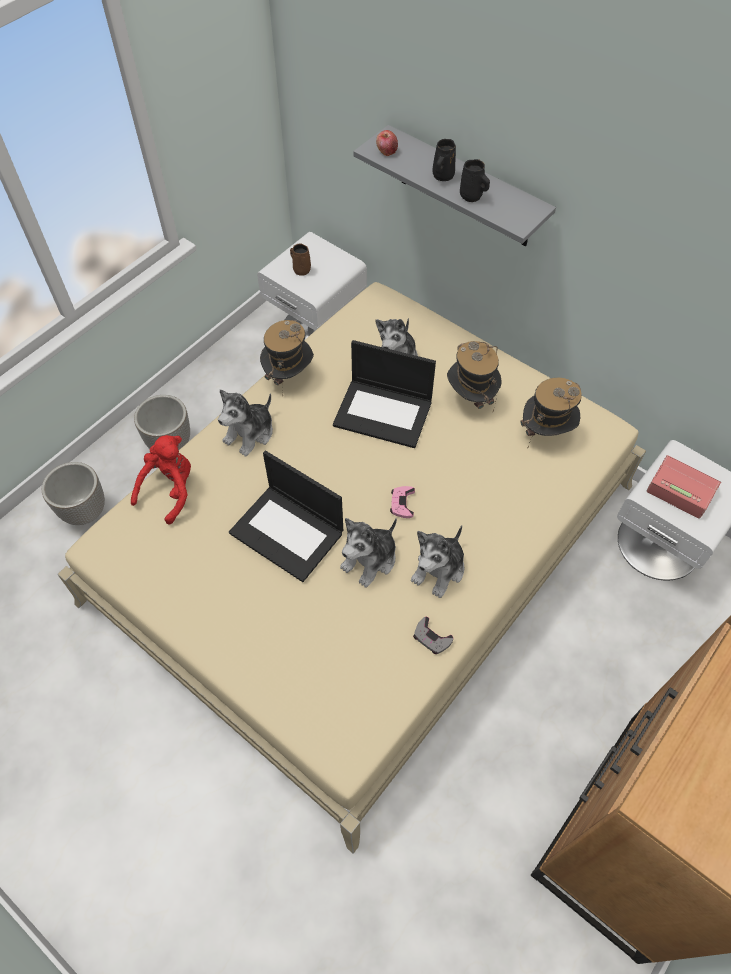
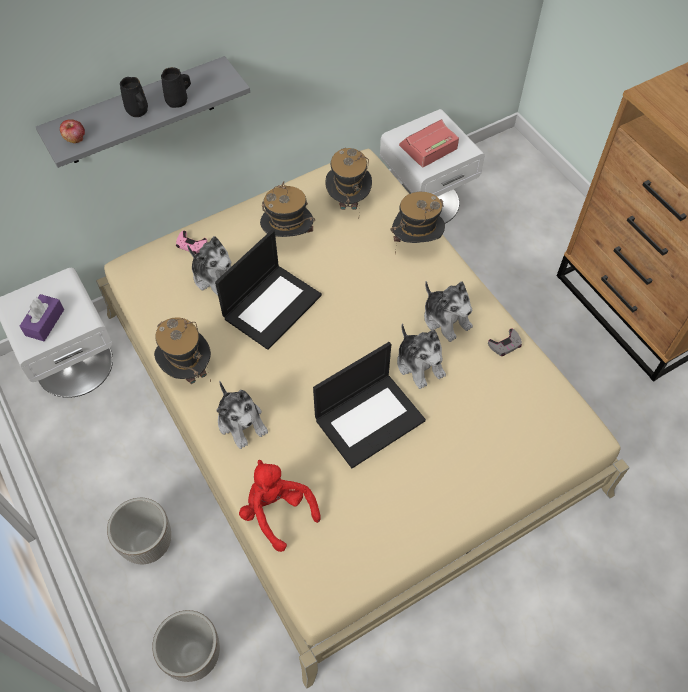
camera: 70 degrees left, 0 degrees up
(301, 269) = (45, 322): brown mug -> purple tissue box
(402, 503) = (374, 323): pink game controller -> pink game controller (191, 244)
(525, 512) = (416, 243): none -> hat

